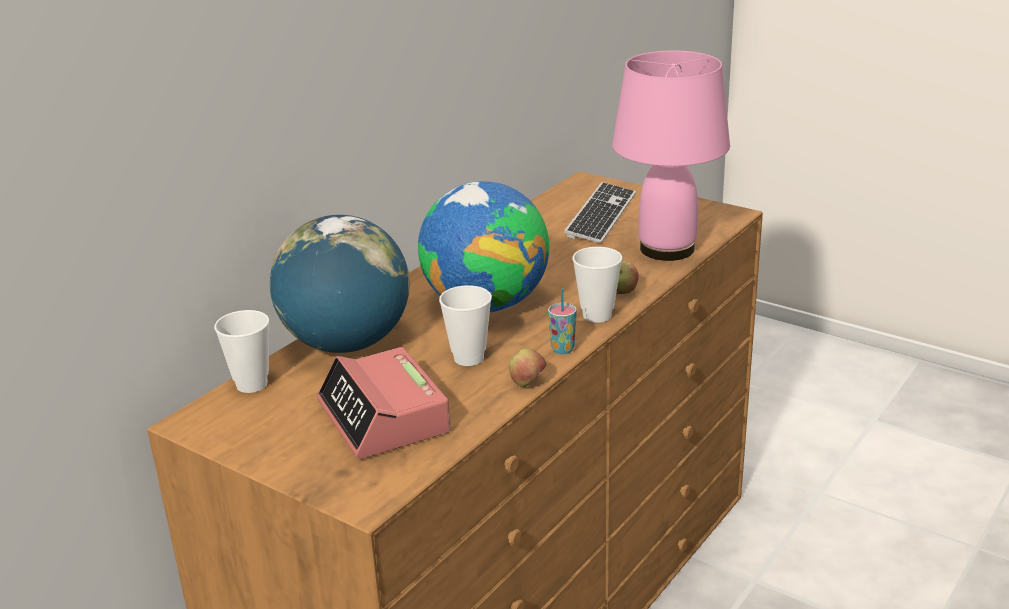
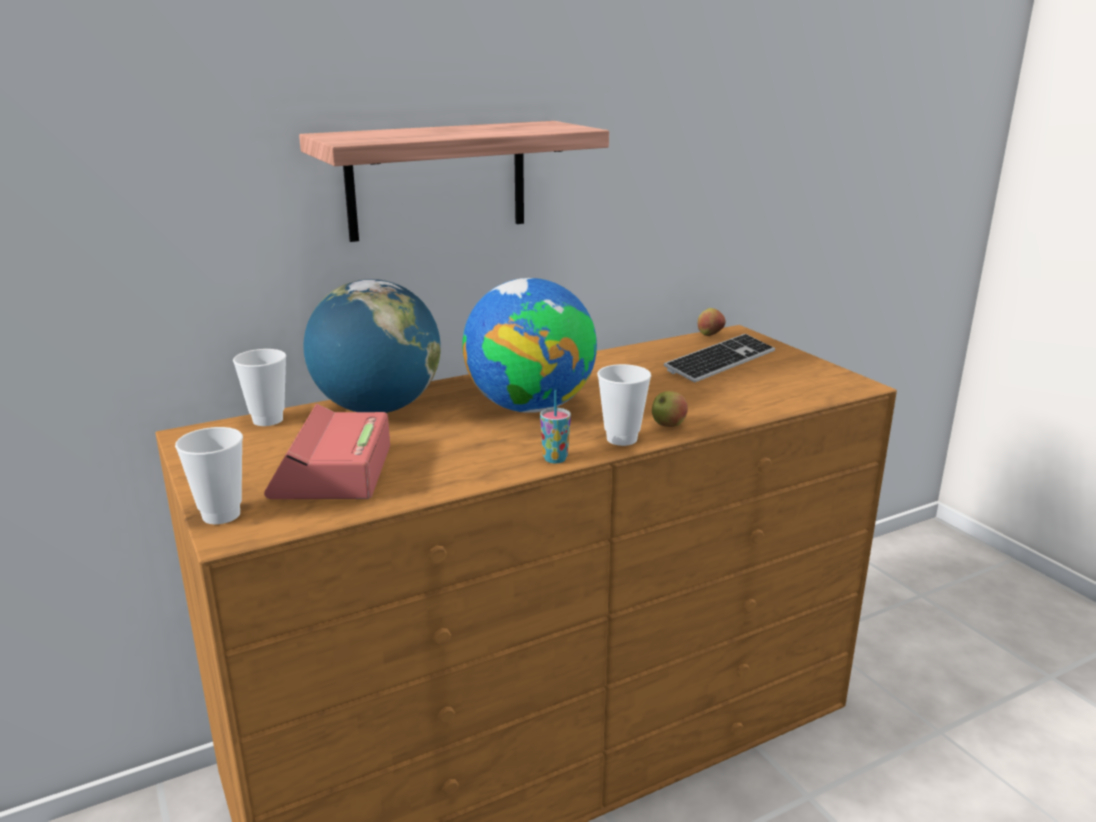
camera: 25 degrees right, 5 degrees down
(346, 98) = (437, 180): none -> shelf
(469, 358) = (462, 444): cup -> cup (221, 515)
(527, 384) = (488, 479): apple -> apple (710, 336)
(667, 248) = (757, 400): pink table lamp -> none

